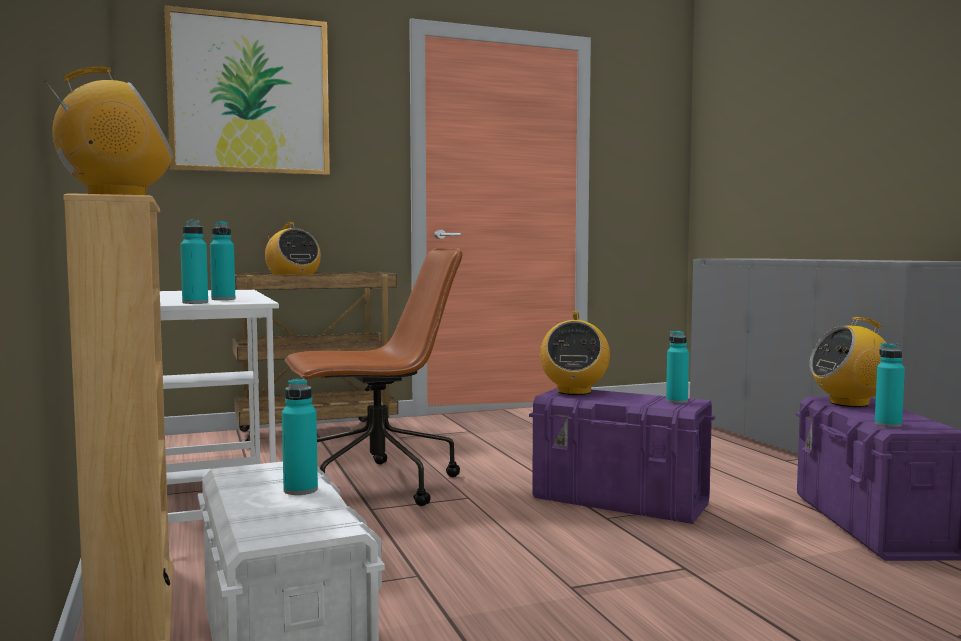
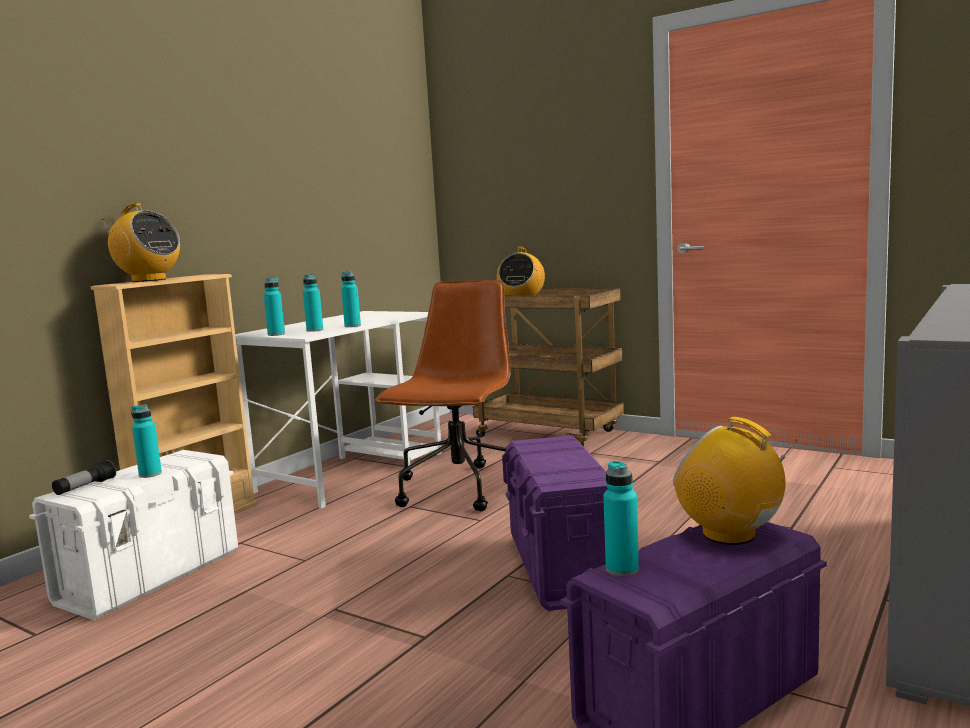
camera: 55 degrees right, 5 degrees up
(249, 95) = (515, 131): picture -> none
(269, 522) = (85, 487): none -> flashlight
(375, 486) = (459, 490): brown office chair -> brown office chair turned 105 degrees counterclockwise
(574, 391) = (554, 443): radio -> none
(676, 401) = (579, 477): turquoise bottle -> turquoise bottle (352, 326)

